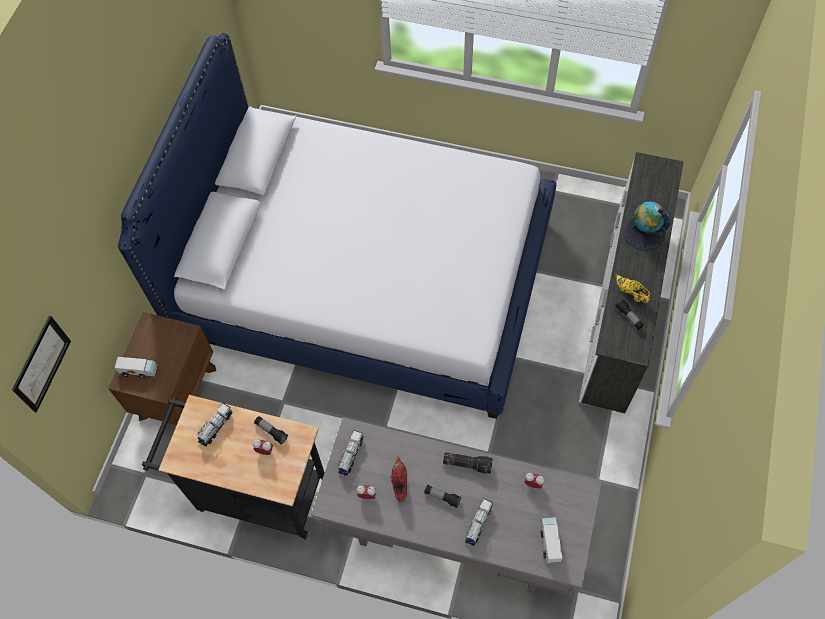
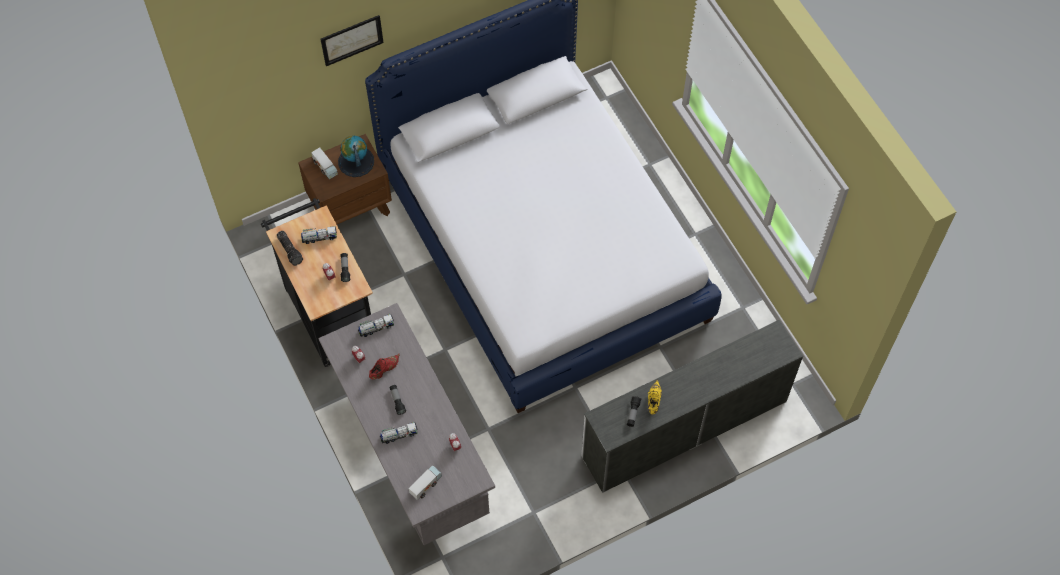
camera: 45 degrees right, 0 degrees up
(41, 364) = (255, 110): picture -> picture (352, 40)
(468, 463) = (433, 398): flashlight -> flashlight (290, 250)
(643, 232) = (713, 374): globe -> globe (356, 161)

